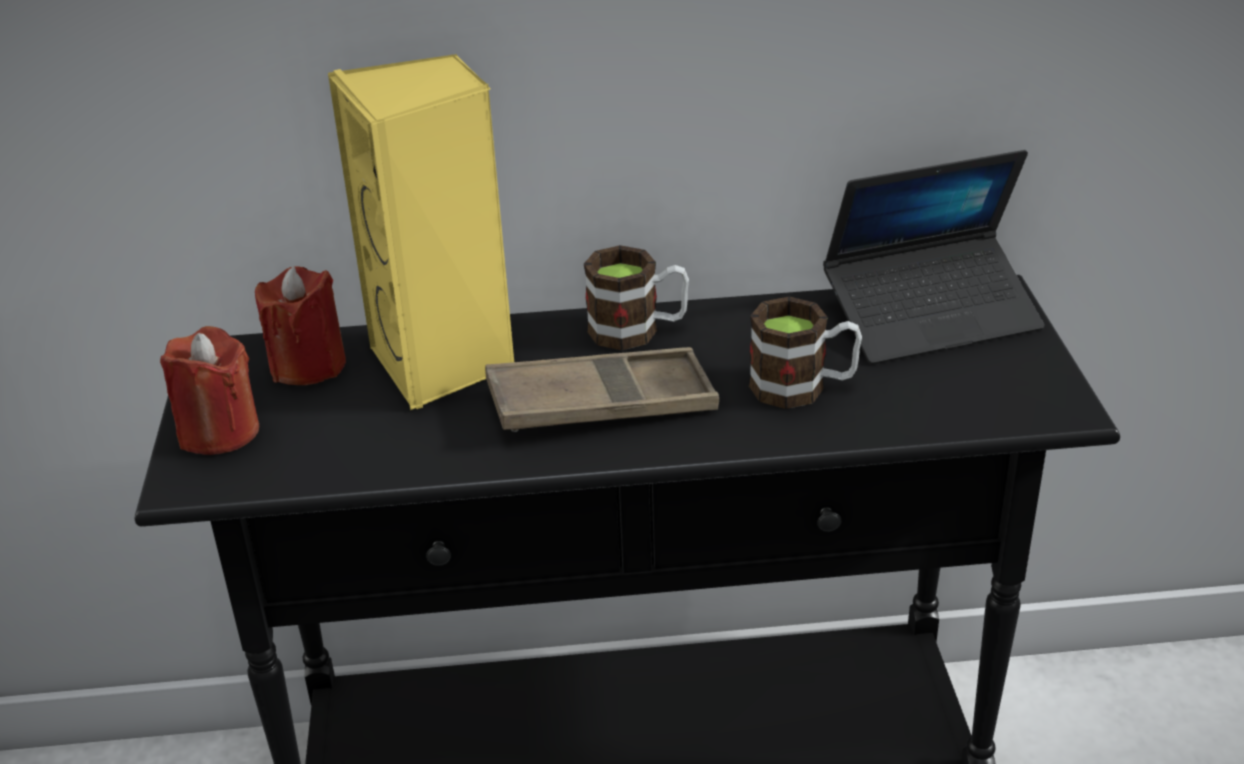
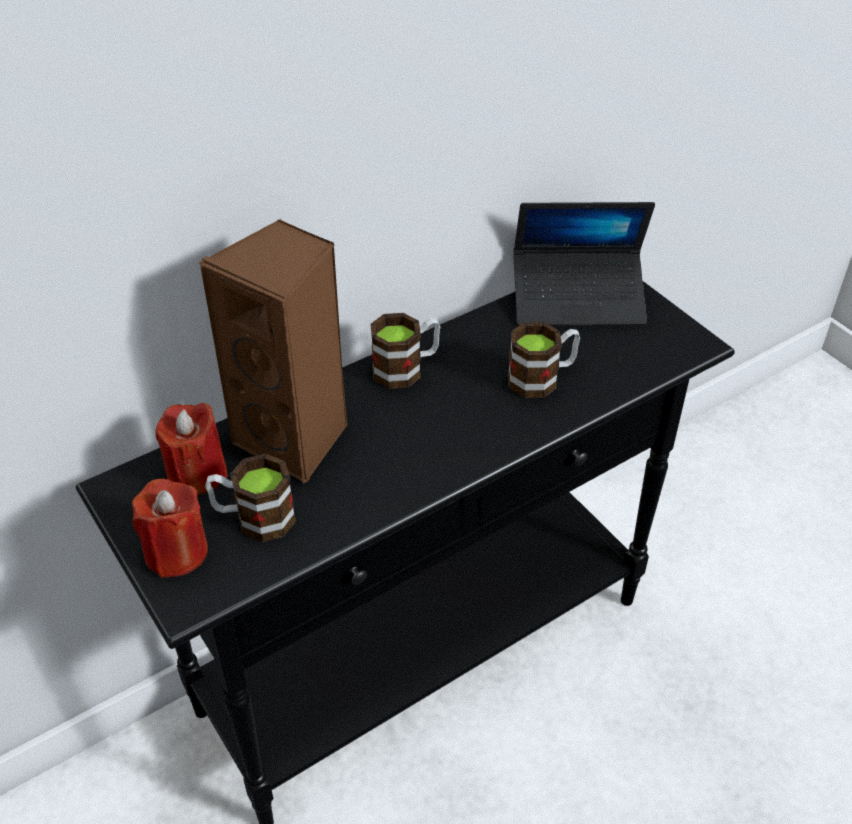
camera: 30 degrees left, 10 degrees up
(327, 426) = (254, 518): none -> mug
(444, 364) = (296, 439): yellow speaker -> brown speaker
(601, 404) = (427, 433): brown tray -> none
(931, 316) = (578, 299): laptop -> laptop turned 45 degrees clockwise

